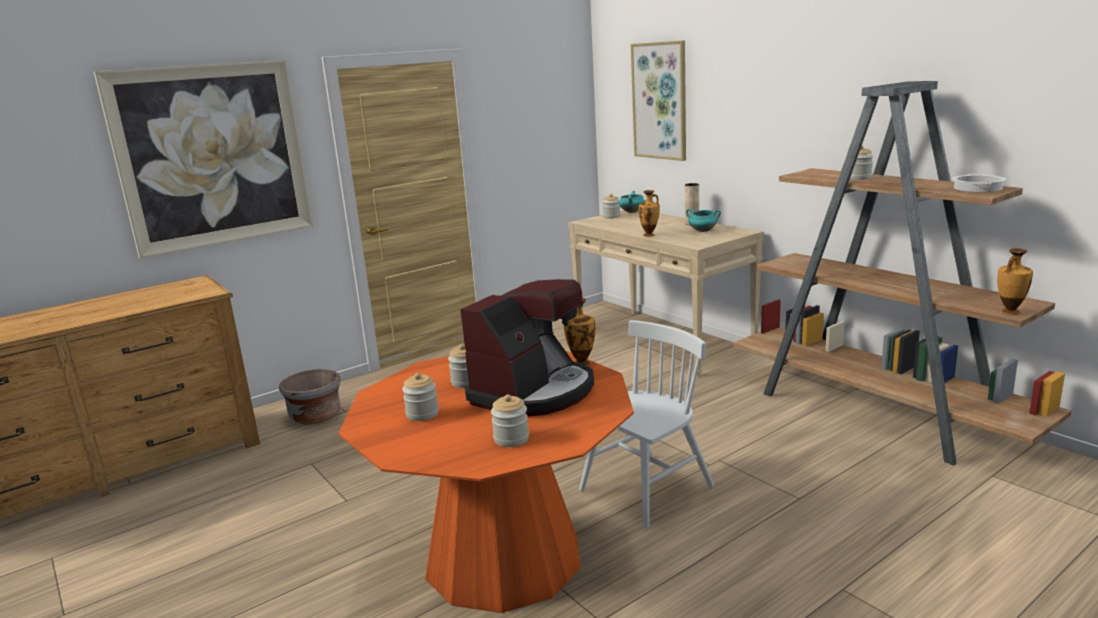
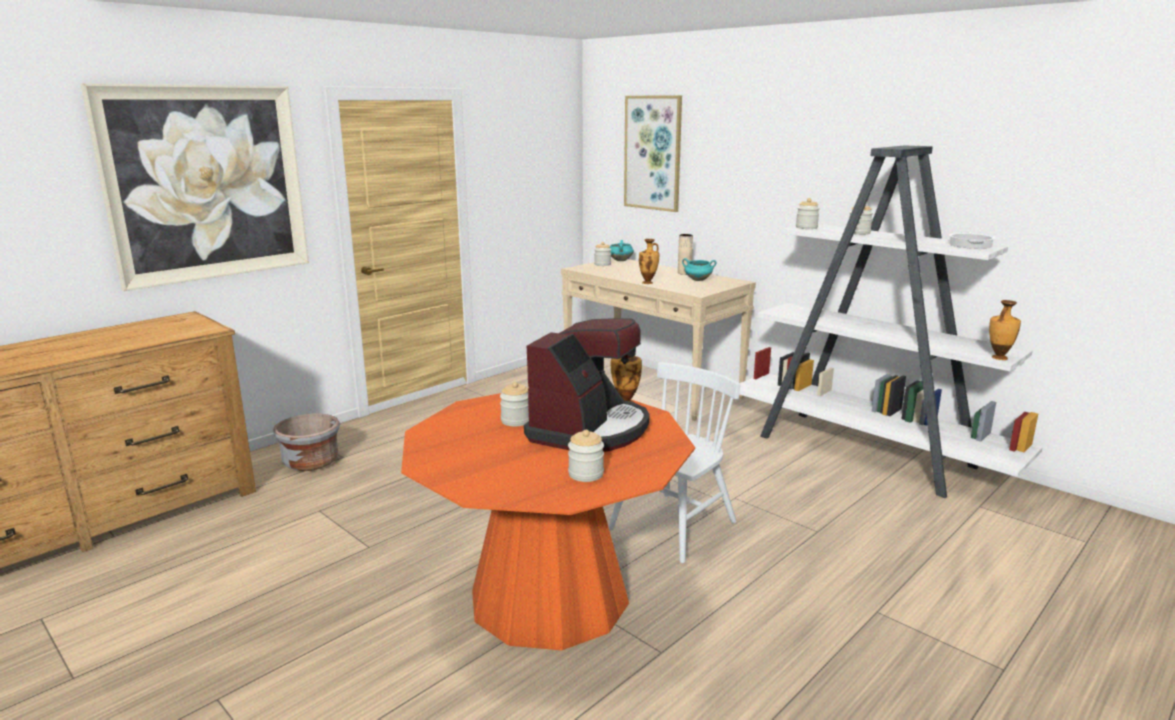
camera: 10 degrees left, 0 degrees up
(422, 414) = (484, 452): jar -> jar (806, 227)
(878, 413) = (867, 452): brown bookcase -> white bookcase

